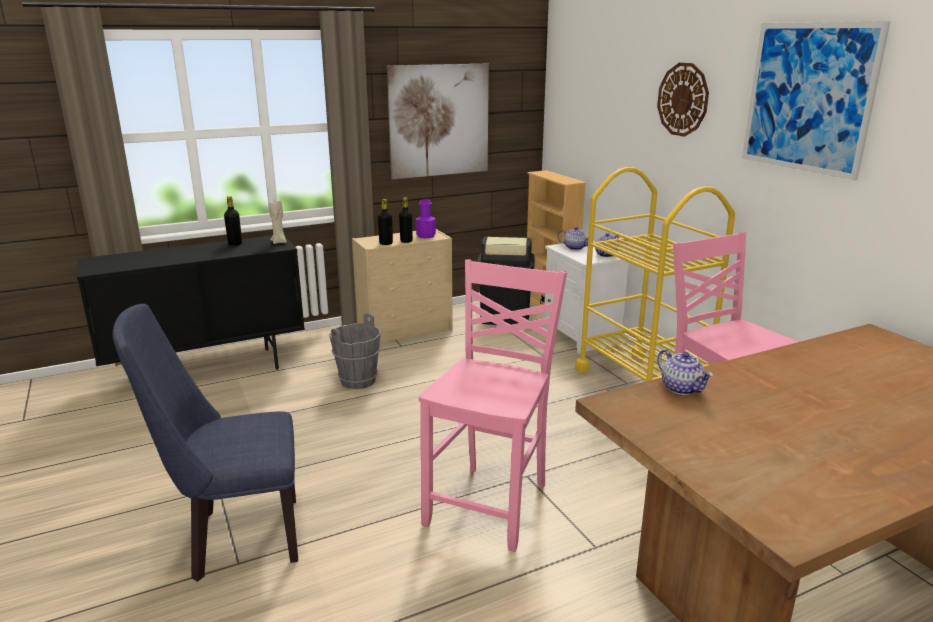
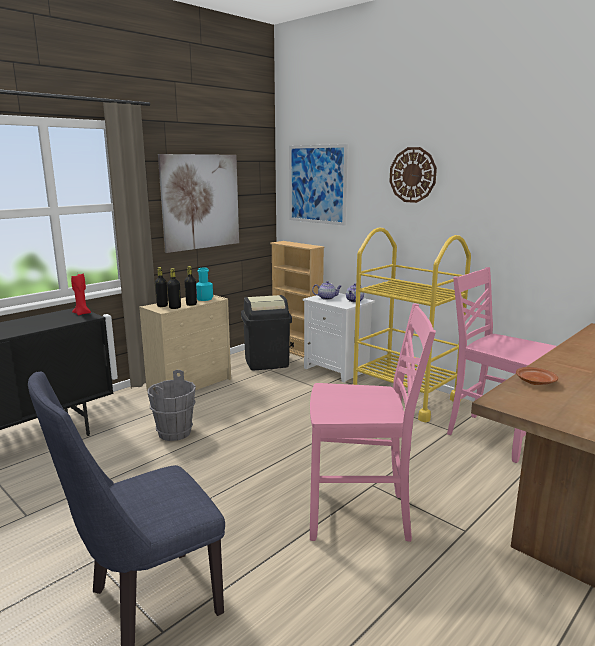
camera: 20 degrees left, 5 degrees down
(235, 244) = (37, 319): black bottle -> black bottle (162, 306)
(279, 242) = (82, 313): beige candle -> red candle
(426, 236) = (204, 299): purple bottle -> turquoise bottle
(490, 504) = (360, 515): pink chair -> pink chair turned 90 degrees clockwise
(682, 388) = (535, 382): teapot -> brown plate
(808, 98) = (524, 165): picture -> picture (317, 184)

